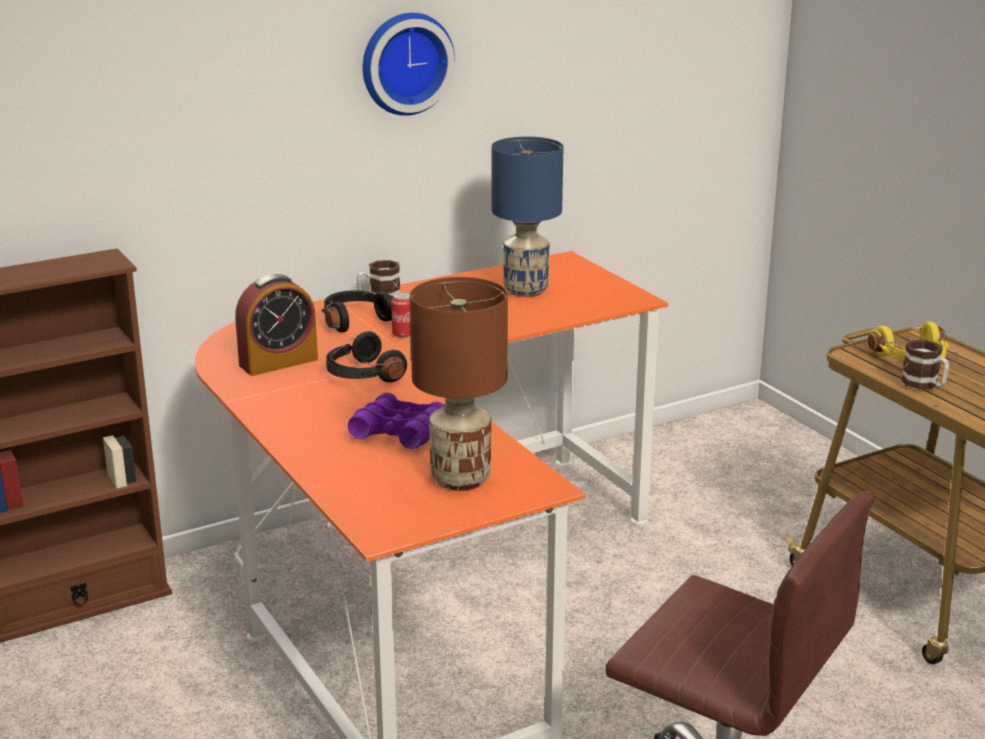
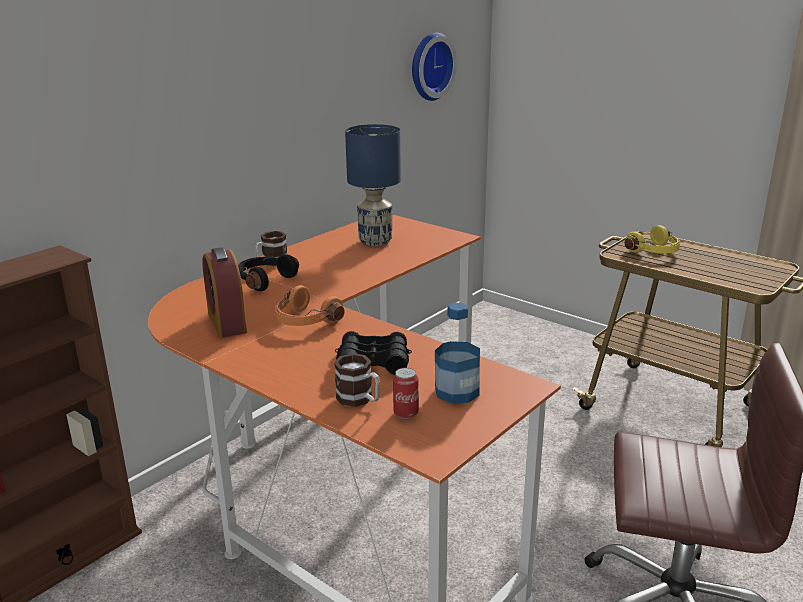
camera: 20 degrees left, 0 degrees up
(278, 362) = (227, 322): alarm clock -> alarm clock turned 120 degrees clockwise
(362, 374) = (304, 321): black headphones -> orange headphones
(399, 432) = (373, 362): purple binoculars -> black binoculars
(403, 334) = (311, 285): can -> can (406, 413)
(404, 62) = (269, 72): wall clock -> wall clock (429, 66)
(461, 479) = (457, 392): brown table lamp -> bottle
(925, 385) = (681, 266): mug -> mug (360, 400)

